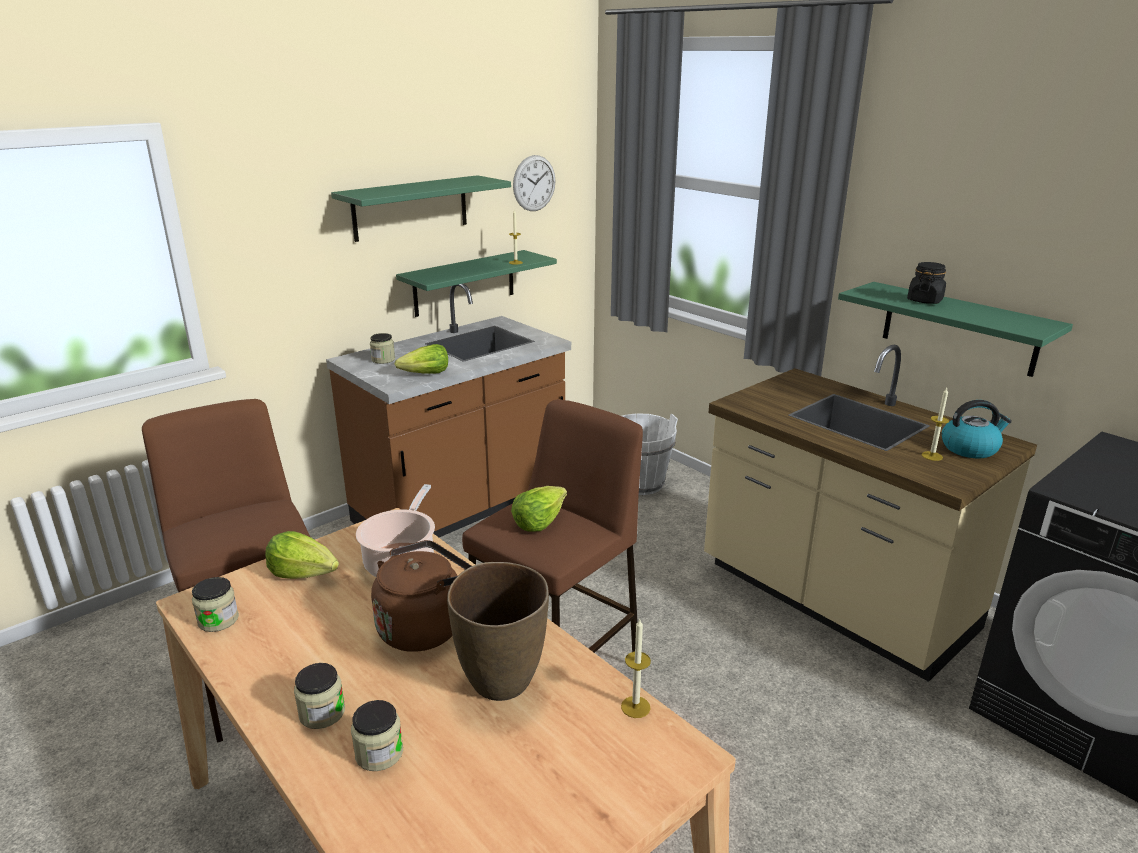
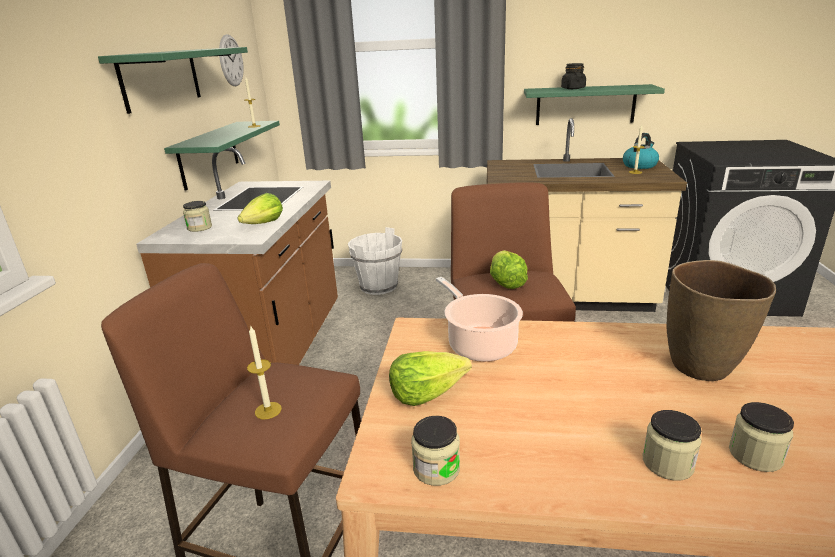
camera: 40 degrees left, 0 degrees up
(424, 626) = (590, 369): brown kettle -> none
(635, 707) = (776, 335): candle -> candle (268, 410)

